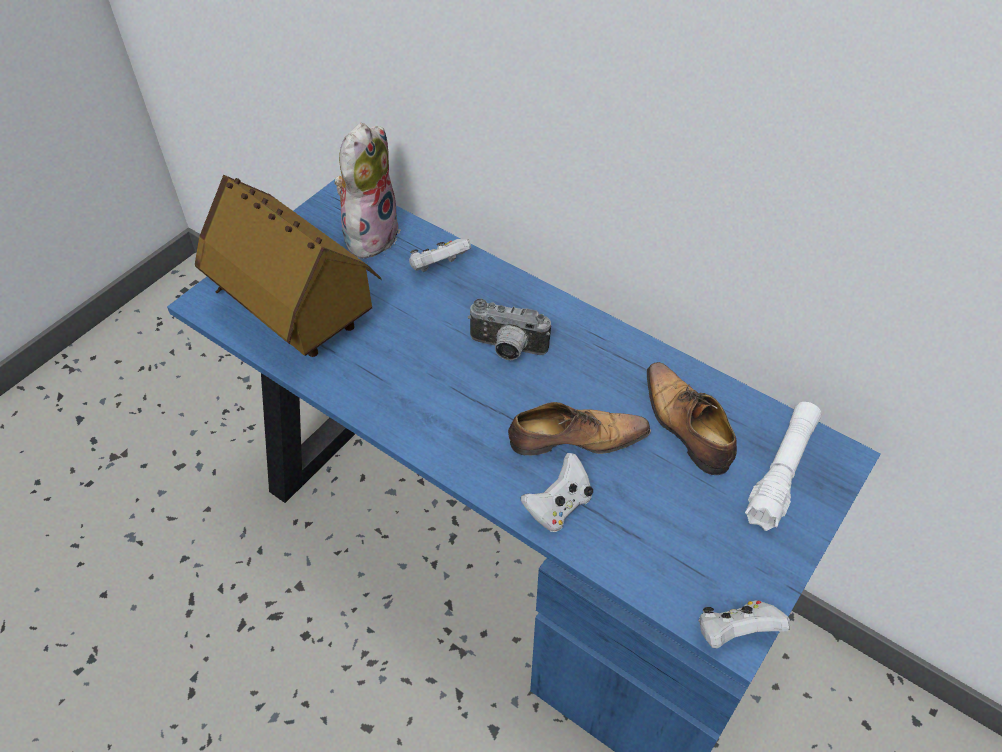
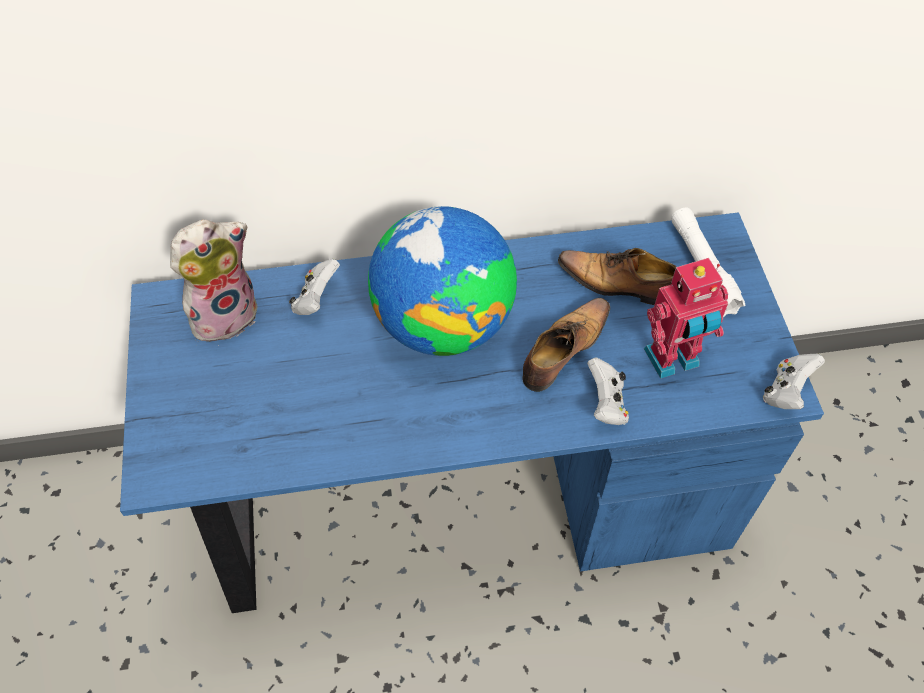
camera: 45 degrees left, 5 degrees up
(296, 315) = (249, 426): toy house -> none
(370, 234) = (225, 313): plush toy -> plush toy turned 75 degrees clockwise
(507, 349) = (444, 323): camera -> globe
(658, 521) = (673, 360): none -> toy robot

